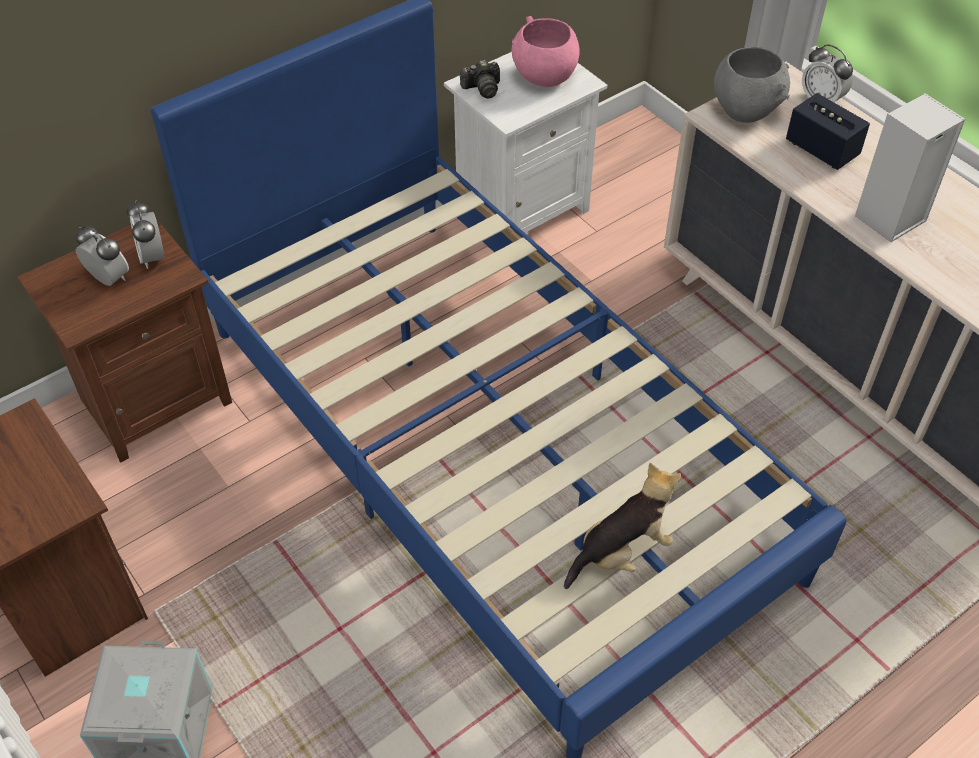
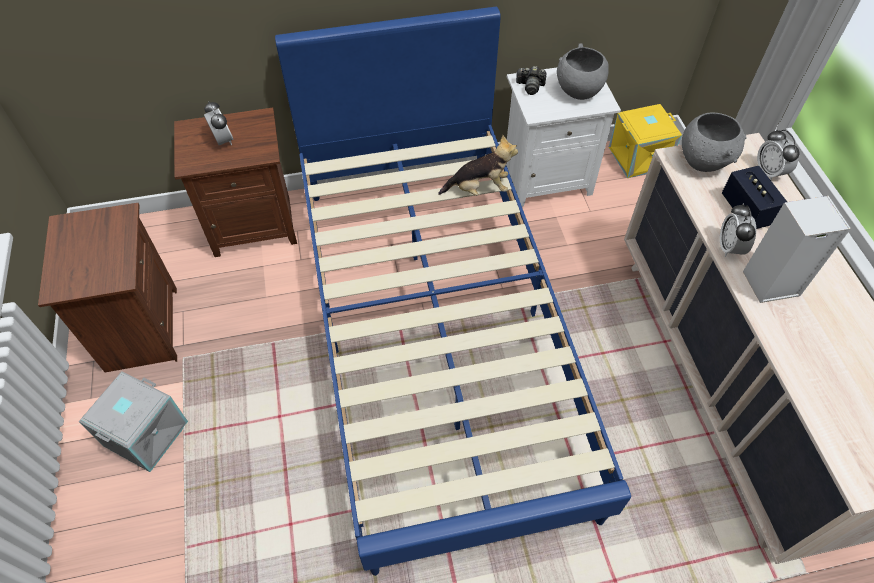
camera: 25 degrees right, 5 degrees up
(153, 257) = (256, 135): alarm clock -> alarm clock (729, 247)
(544, 77) = (578, 91): pink bowl -> grey bowl
(620, 149) = (638, 158): none -> yellow storage box
(621, 552) = (455, 450): plush toy -> plush toy (479, 189)

